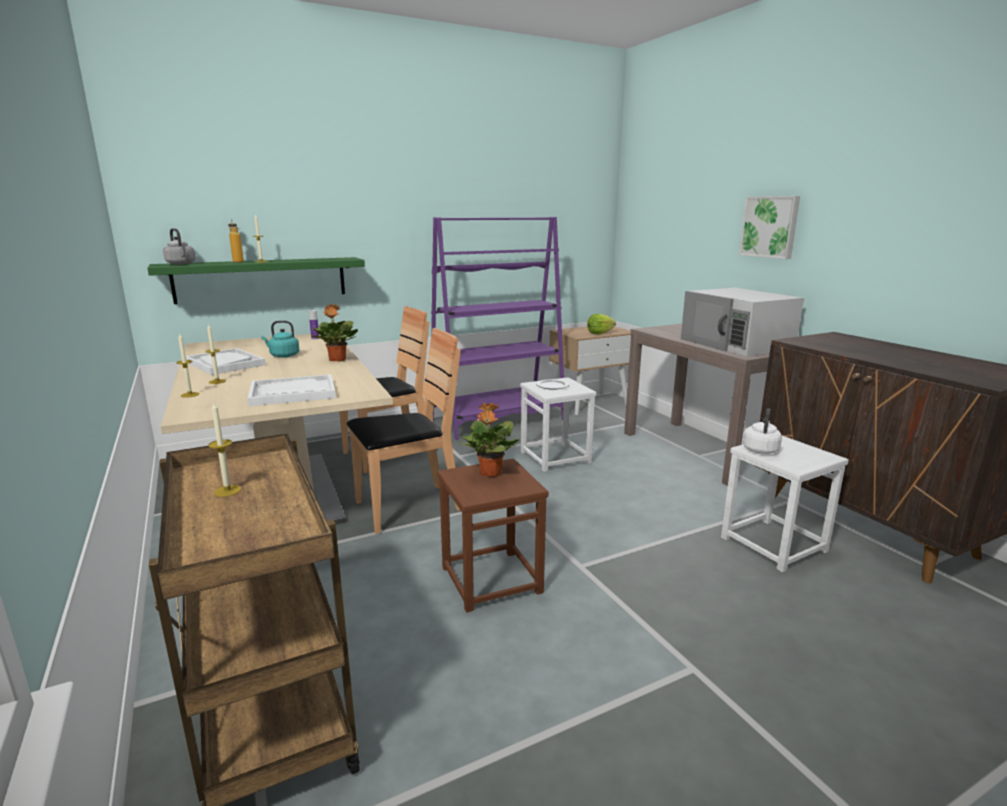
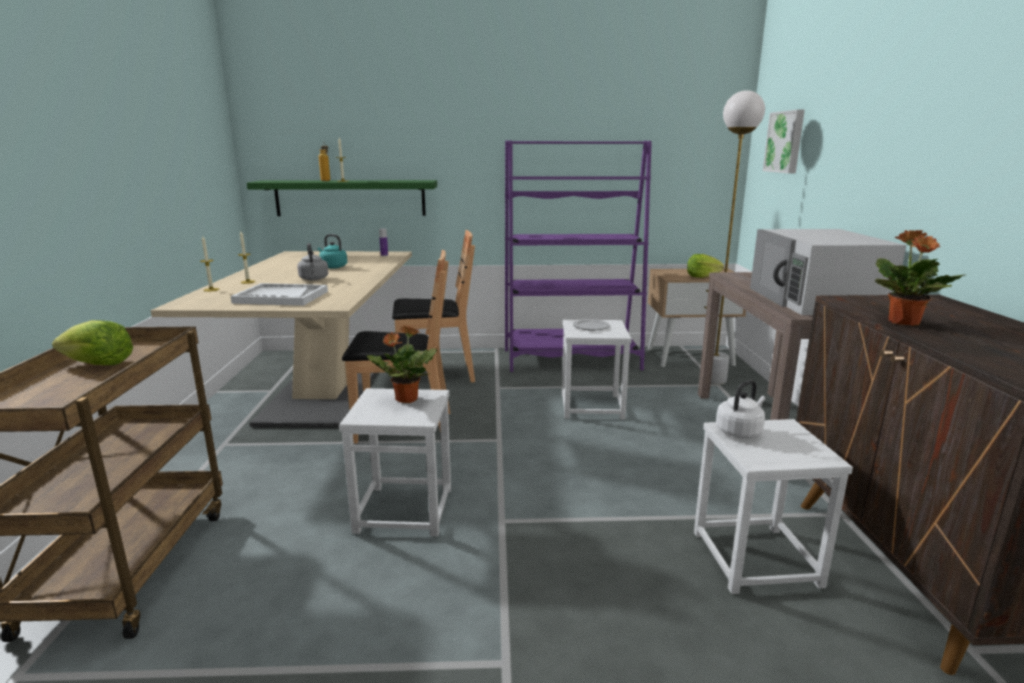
camera: 25 degrees right, 0 degrees up
(181, 264) = (279, 181): grey kettle -> grey kettle (314, 279)
(225, 363) = (280, 269): white tray -> none
(227, 491) = (98, 364): candle -> lettuce
(337, 360) = (366, 274): potted plant -> potted plant (903, 323)
(491, 579) = (404, 509): brown stool -> white stool
(624, 419) = (713, 380): none -> white floor lamp
(770, 227) = (886, 149): picture -> picture (785, 142)

